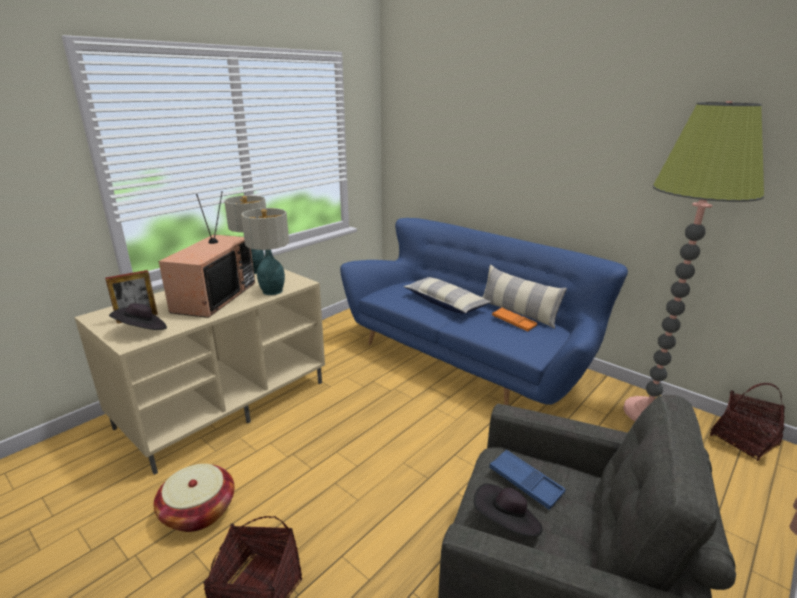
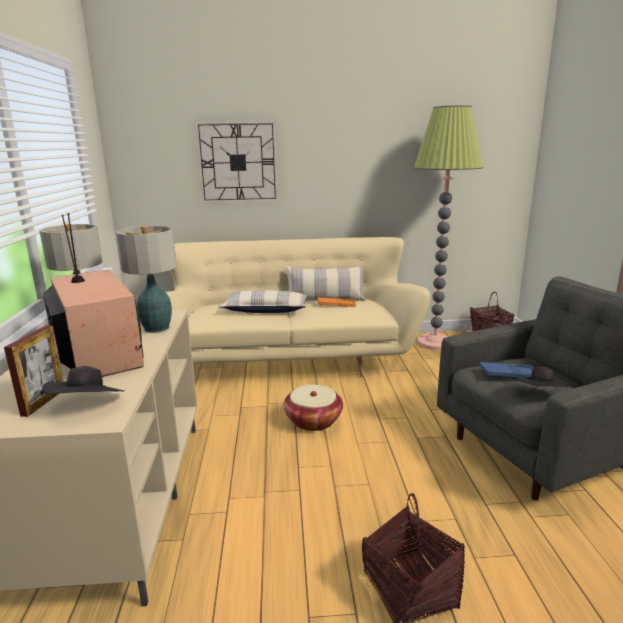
camera: 45 degrees left, 5 degrees down
(198, 511) = (258, 589): basket -> basket (313, 420)
(469, 359) = (290, 359): blue sofa -> beige sofa
(478, 148) = (238, 162): none -> wall clock

